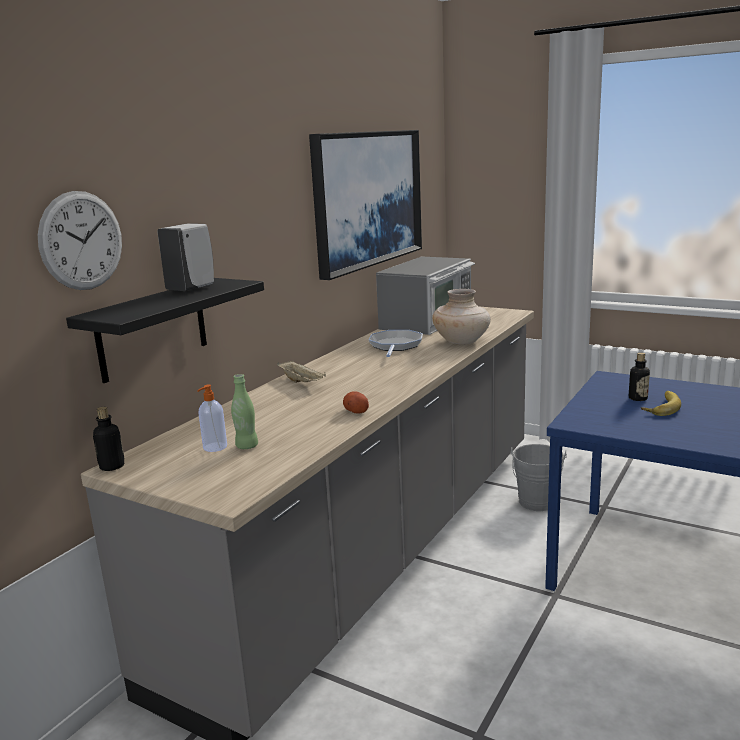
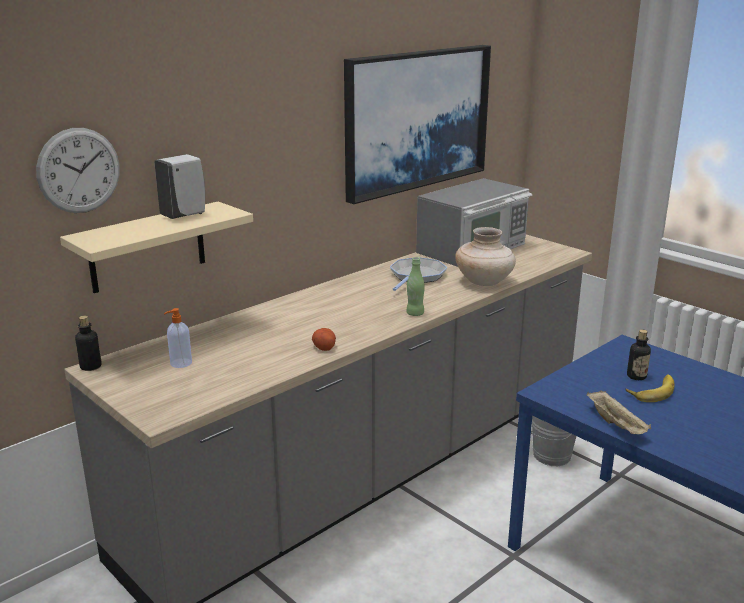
camera: 15 degrees right, 5 degrees up
(153, 329) = (147, 247): black shelf -> beige shelf
(247, 446) = (207, 367): green bottle -> green bottle (415, 313)
(302, 382) = (300, 305): beige tray -> beige tray (617, 425)

